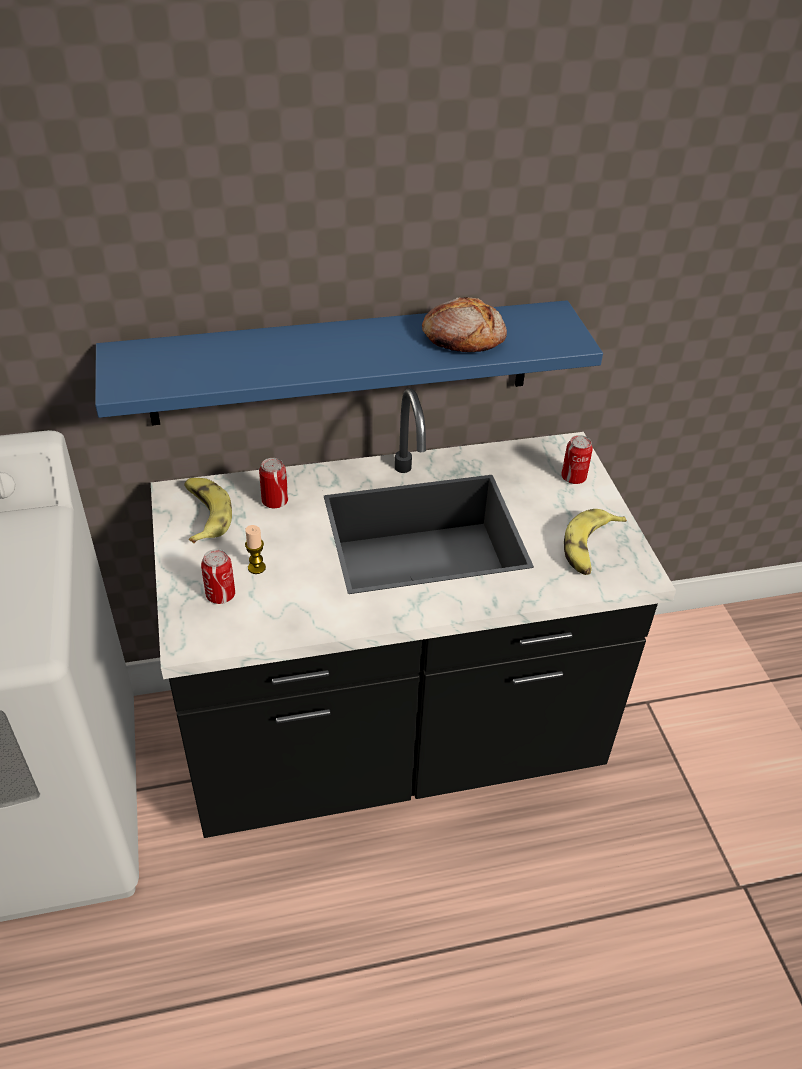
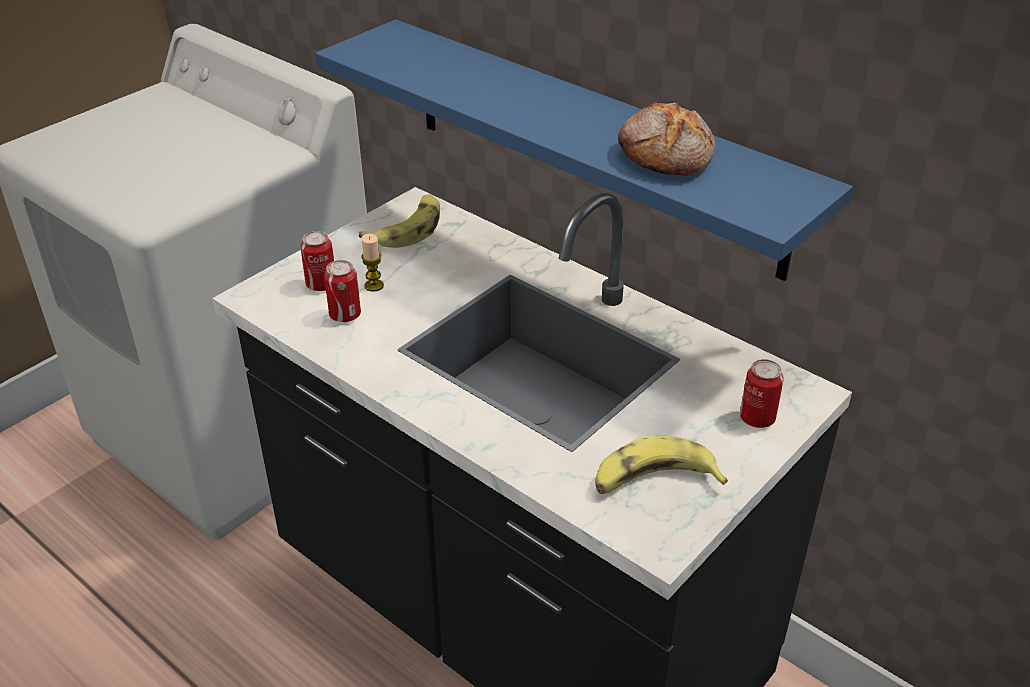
camera: 55 degrees right, 5 degrees down
(275, 501) = (468, 254): can -> can (345, 315)

